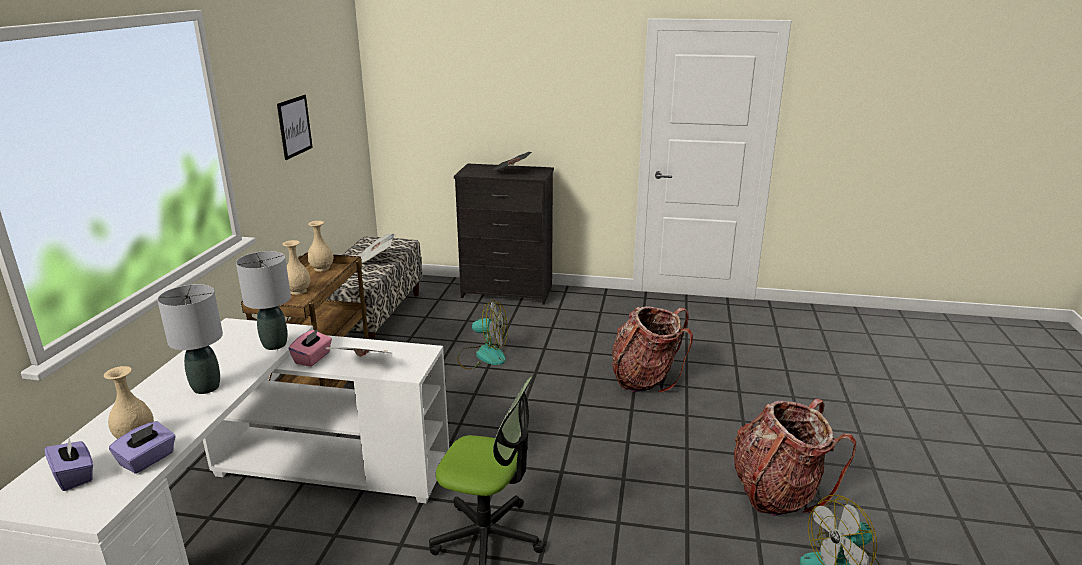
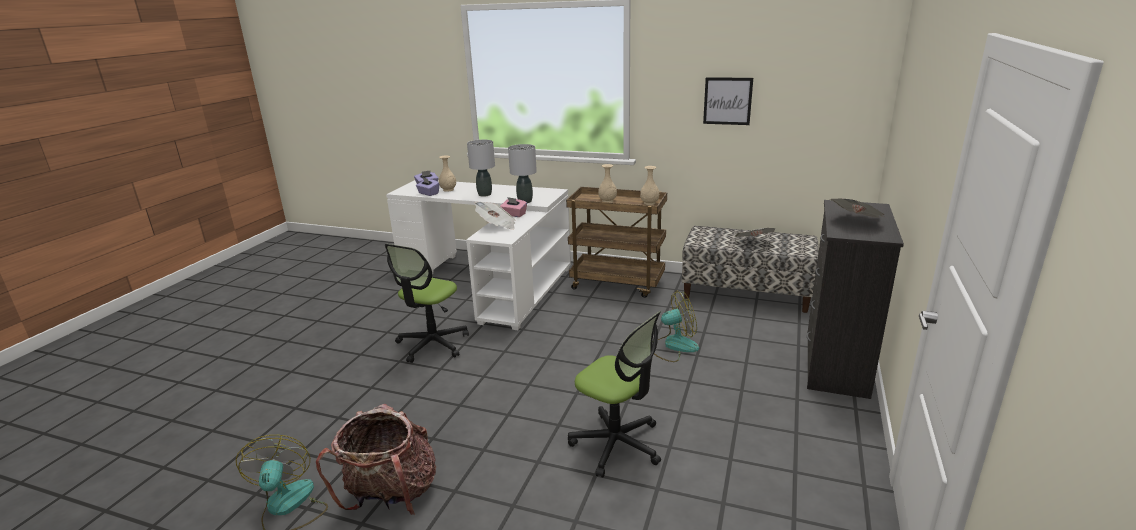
camera: 100 degrees right, 0 degrees up
(483, 356) = (673, 346): fan -> fan turned 120 degrees counterclockwise
(645, 379) = (617, 444): backpack -> office chair

